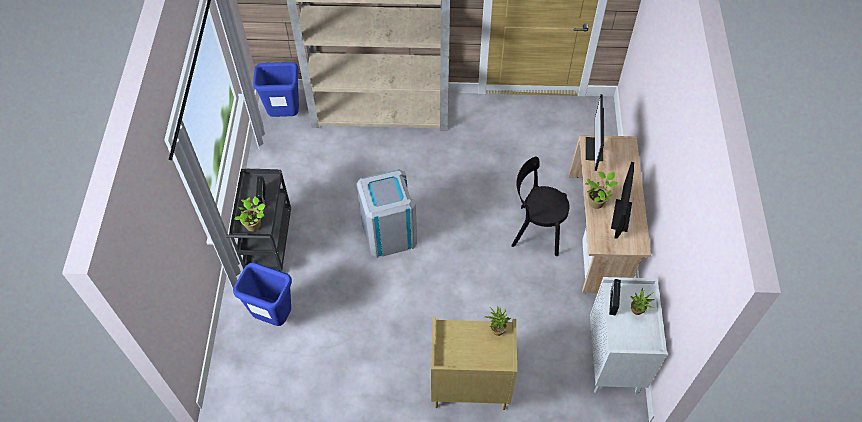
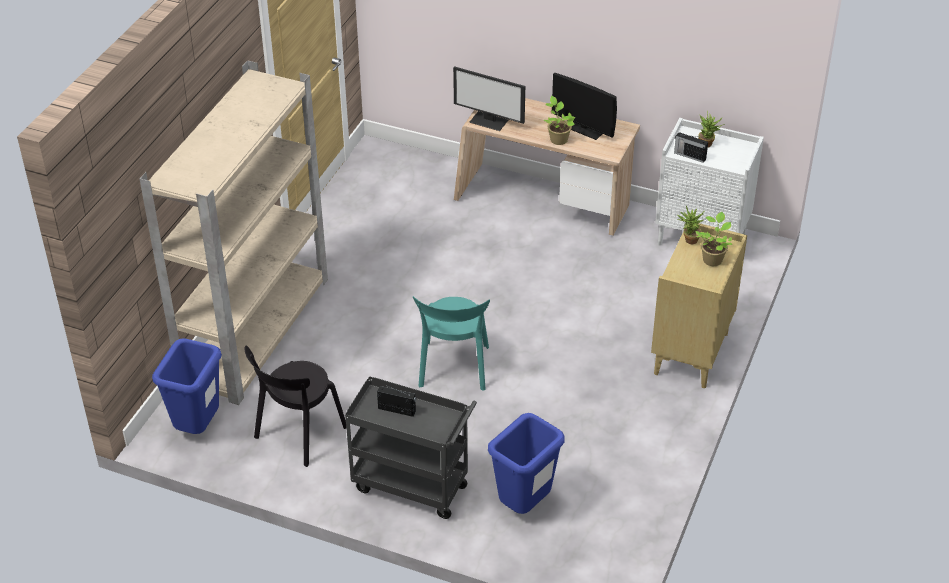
camera: 70 degrees left, 15 degrees down
(254, 225) = (437, 425): potted plant -> potted plant (712, 259)
(389, 233) = (453, 369): grey trash can -> turquoise chair
(535, 230) = (514, 247): black chair -> black chair (298, 435)

